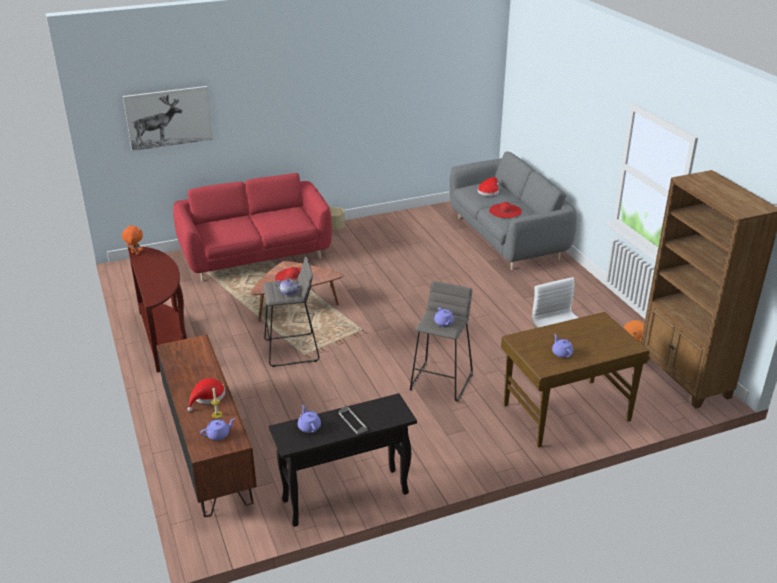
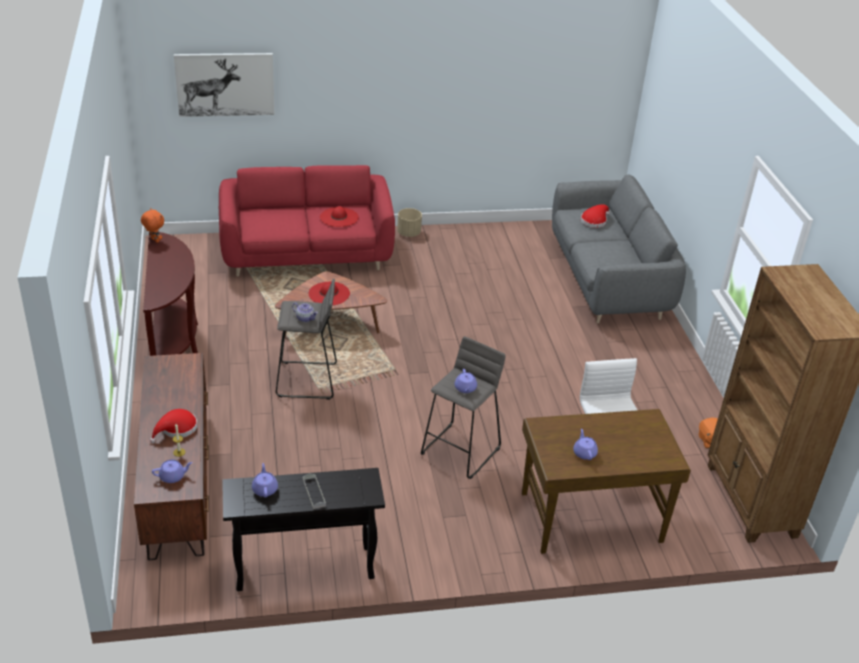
camera: 10 degrees right, 5 degrees up
(505, 211) = (604, 250): red hat -> red hat (339, 217)

